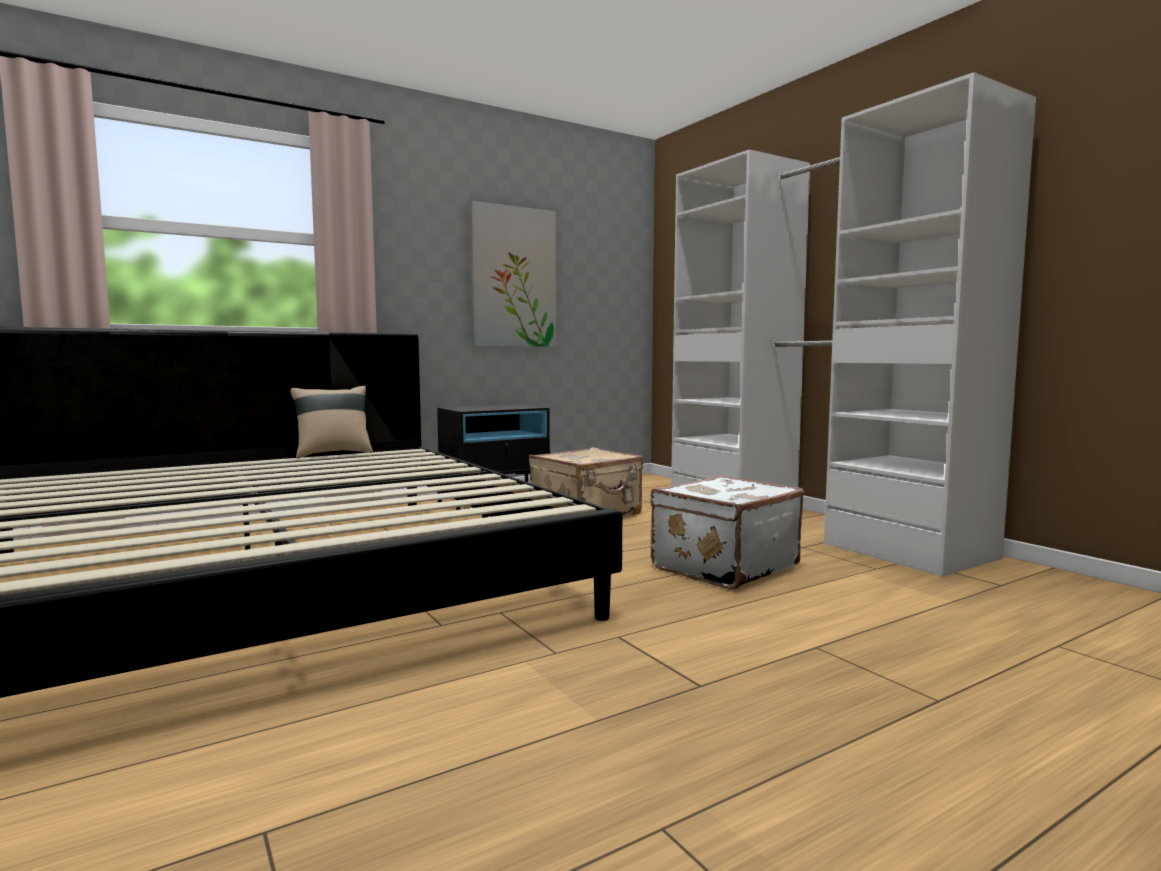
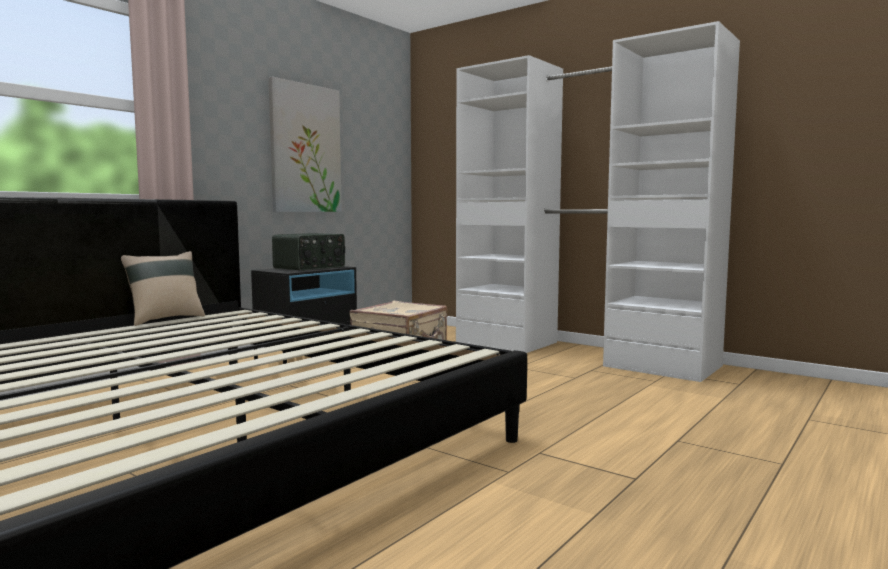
camera: 20 degrees left, 0 degrees up
(500, 407) = (310, 267): none -> radio
(722, 567) = (553, 391): white suitcase -> none

